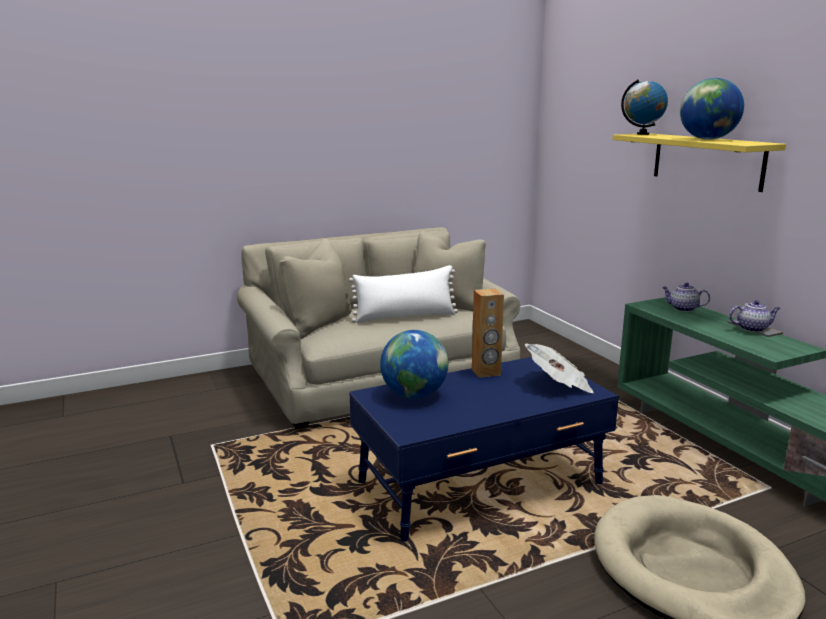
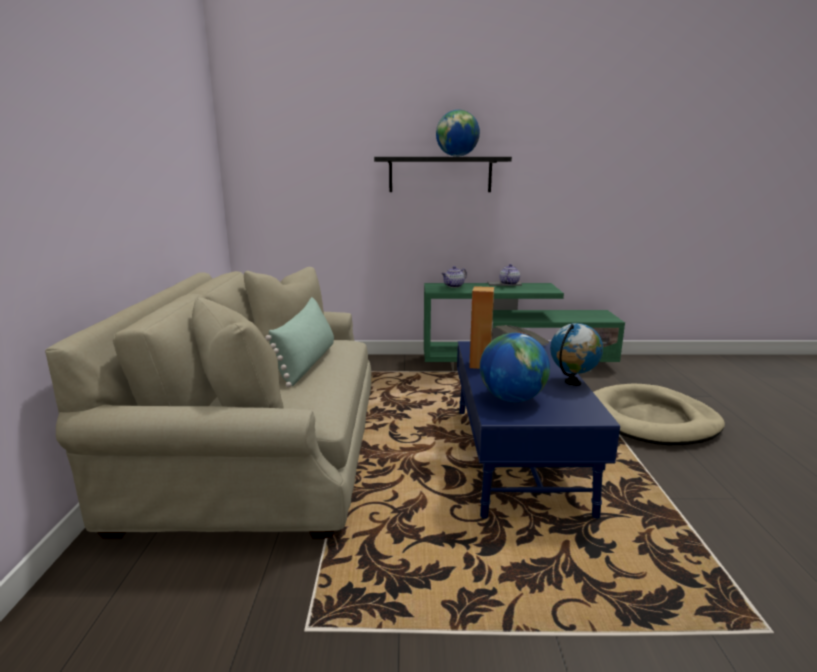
camera: 65 degrees left, 0 degrees up
(405, 317) = (307, 363): white pillow -> green pillow
(642, 134) = (388, 156): globe -> globe (573, 383)
(707, 160) = (440, 174): yellow shelf -> black shelf

